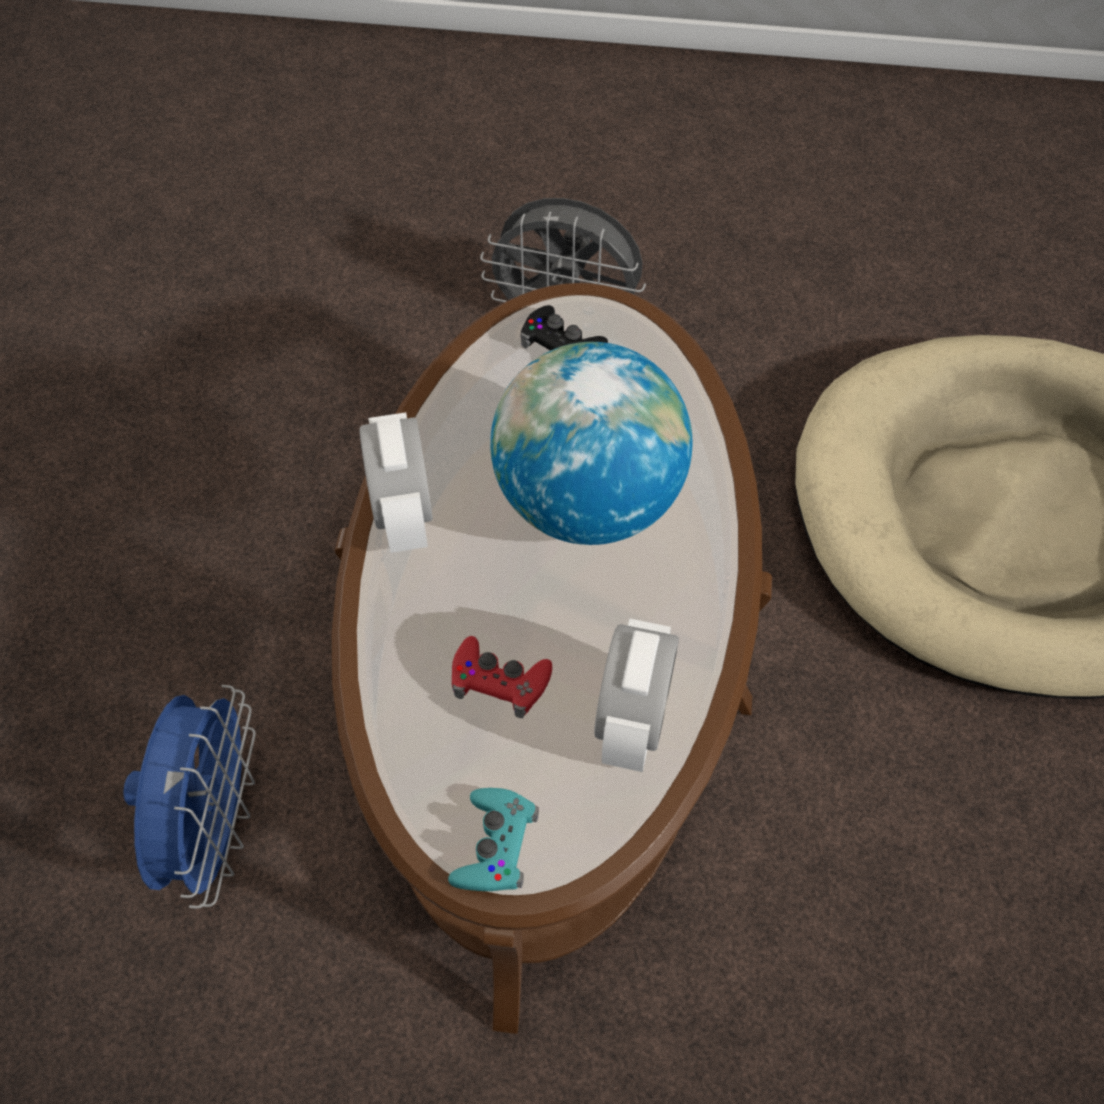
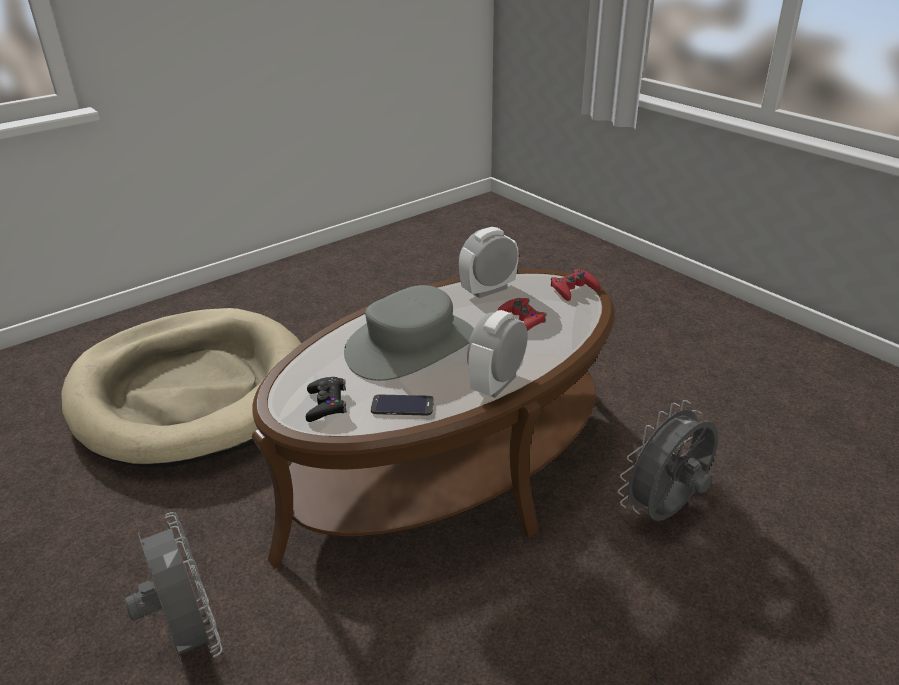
camera: 135 degrees left, 25 degrees down
(215, 829) = (665, 512): blue fan -> grey fan
(477, 402) = (402, 406): none -> phone
(495, 845) = (573, 289): turquoise game controller -> red game controller
(588, 501) = (411, 346): globe -> grey hat

